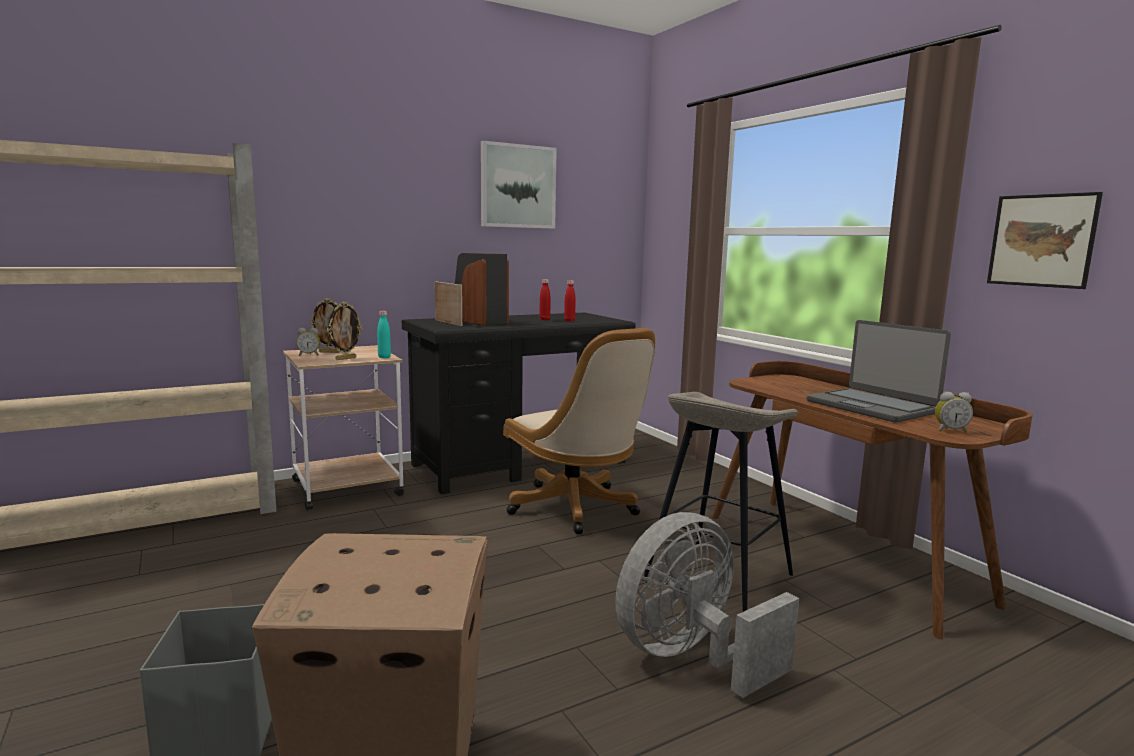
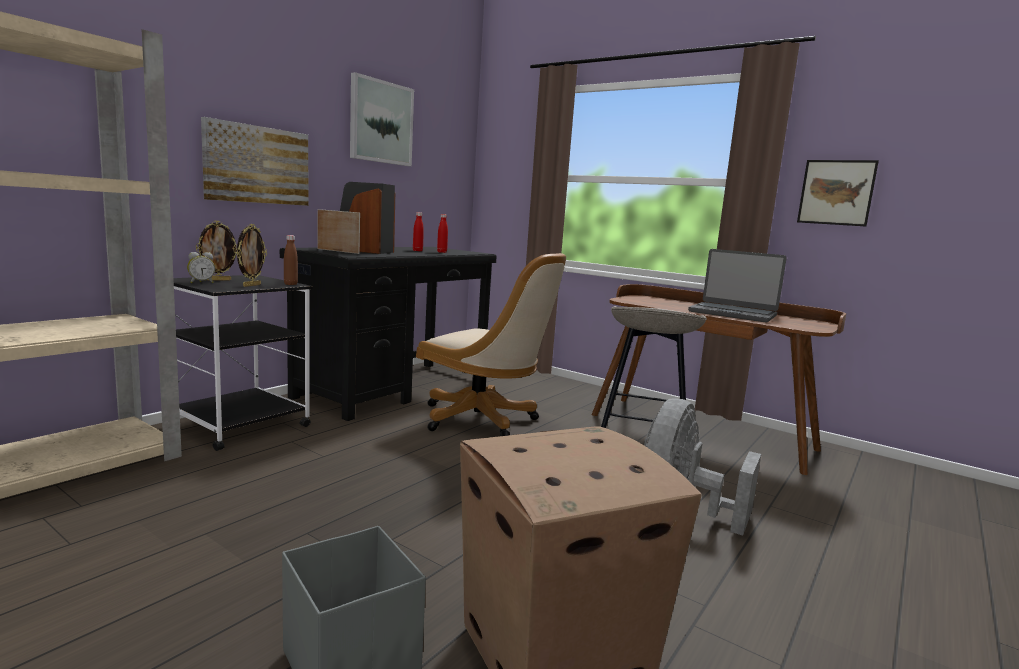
camera: 25 degrees left, 0 degrees up
(349, 487) = (242, 424): beige cart -> black cart
(379, 242) = (257, 165): none -> picture
(384, 357) = (290, 284): turquoise bottle -> brown bottle
(950, 430) = (803, 325): alarm clock -> none

